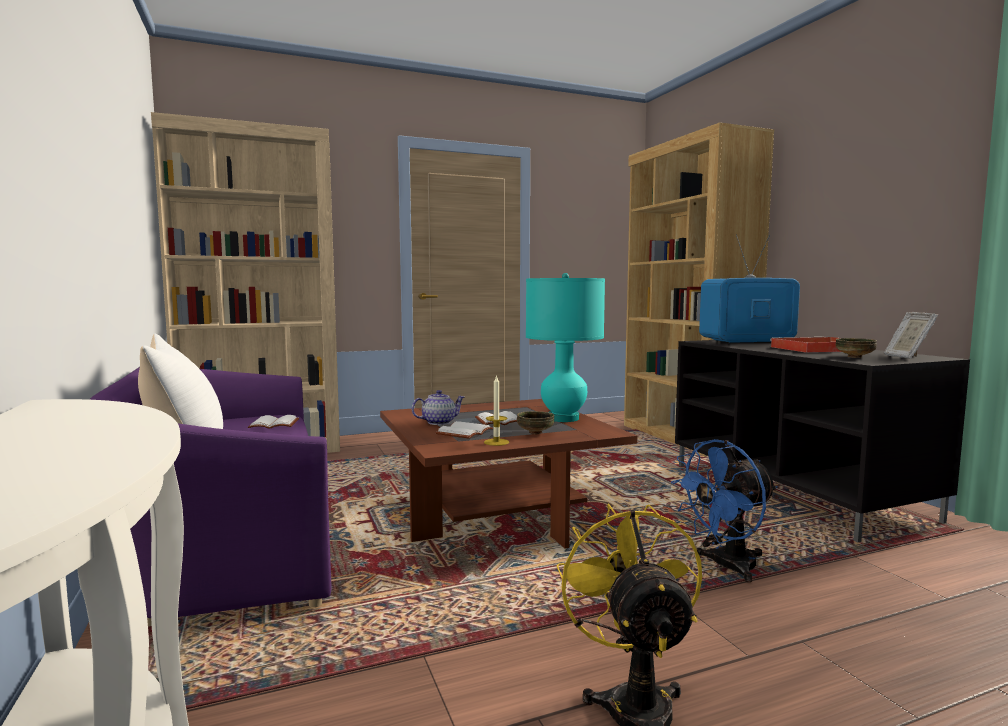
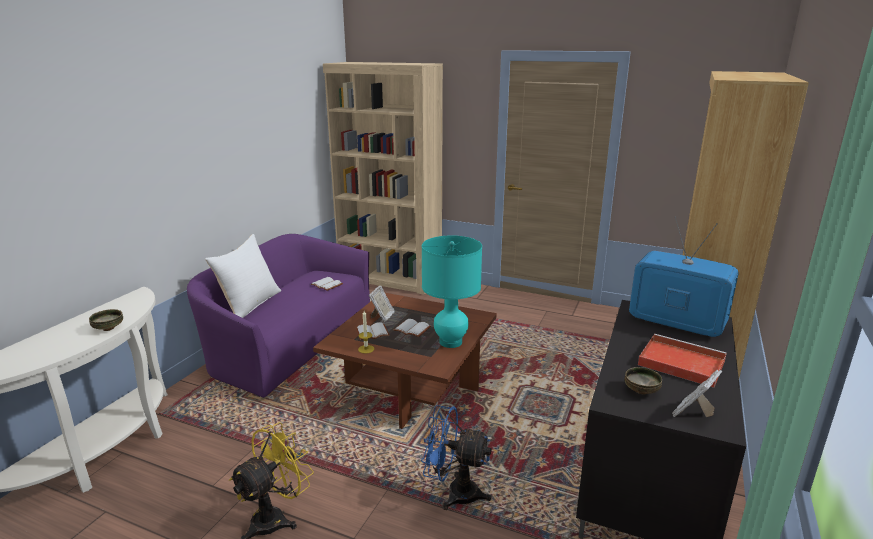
camera: 45 degrees right, 15 degrees up
(439, 422) = (382, 317): teapot -> picture frame
(535, 433) = (402, 349): bowl -> bowl (108, 328)

